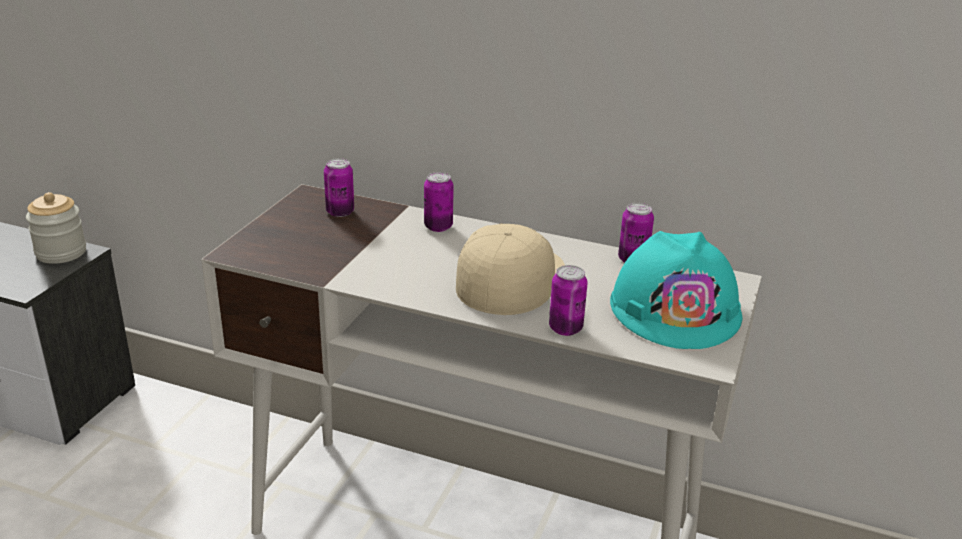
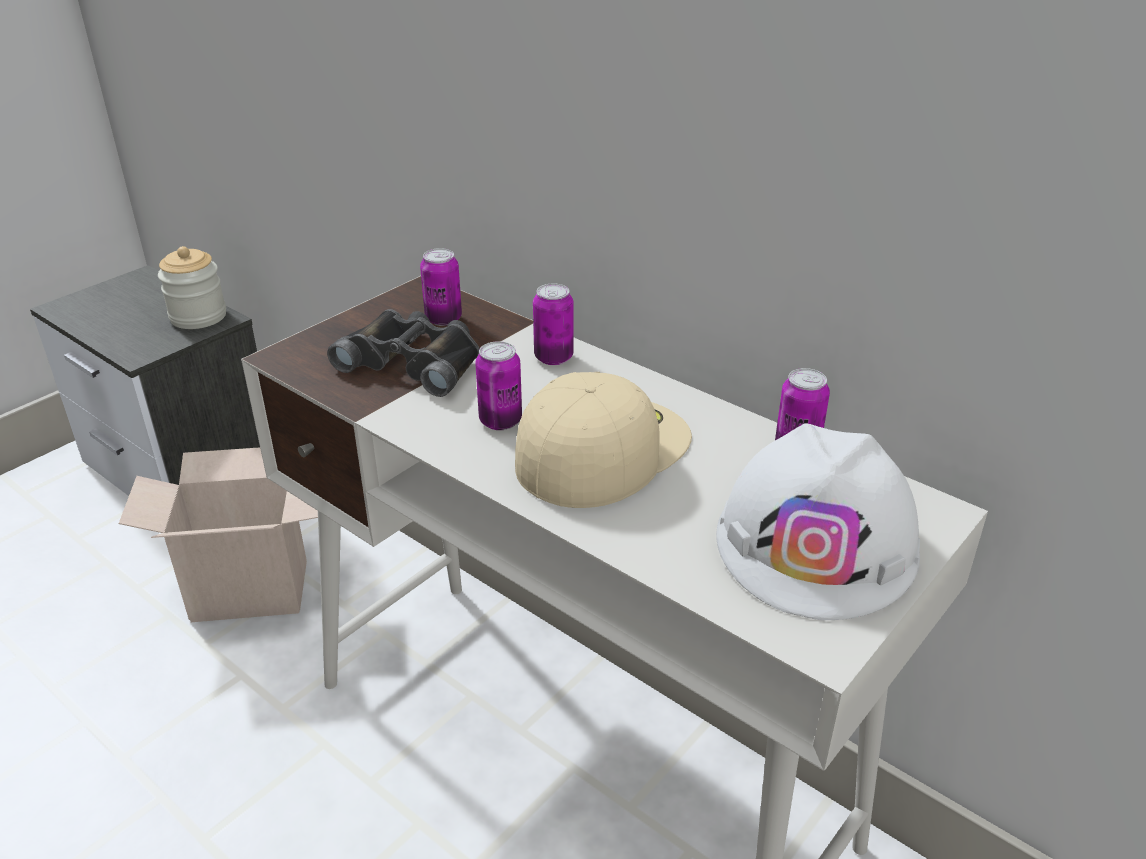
camera: 20 degrees right, 5 degrees up
(154, 475) = (254, 588): none -> cardboard box
(338, 242) = (414, 361): none -> black binoculars
(565, 328) = (633, 544): can -> can (500, 421)
(675, 309) = (817, 543): turquoise hard hat -> white hard hat

